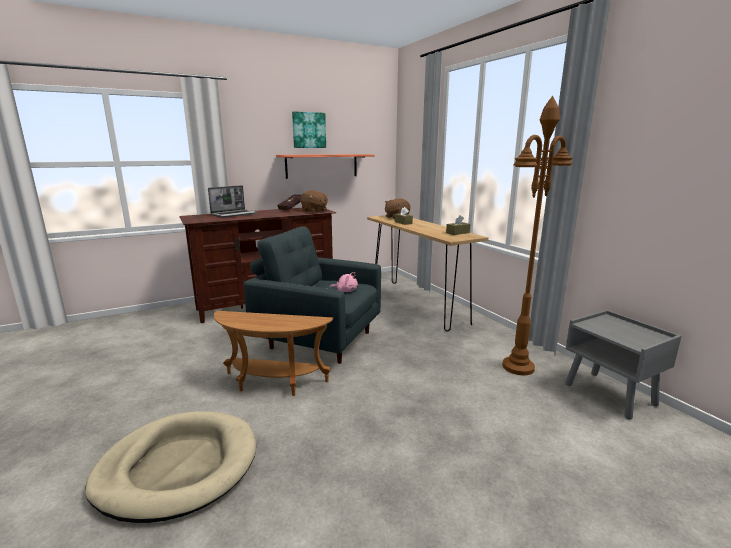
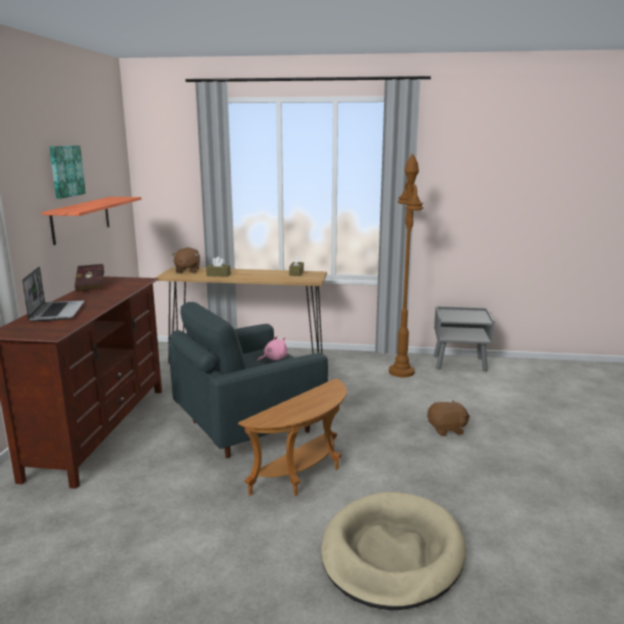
camera: 55 degrees left, 0 degrees up
(314, 211) = (132, 282): brown plush toy -> brown plush toy (447, 429)

